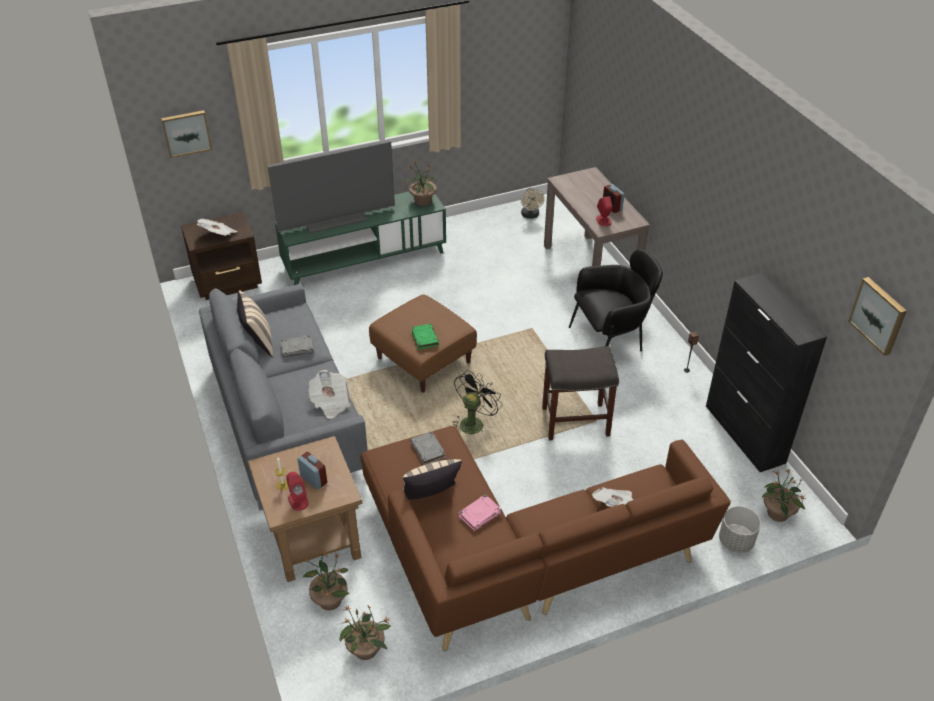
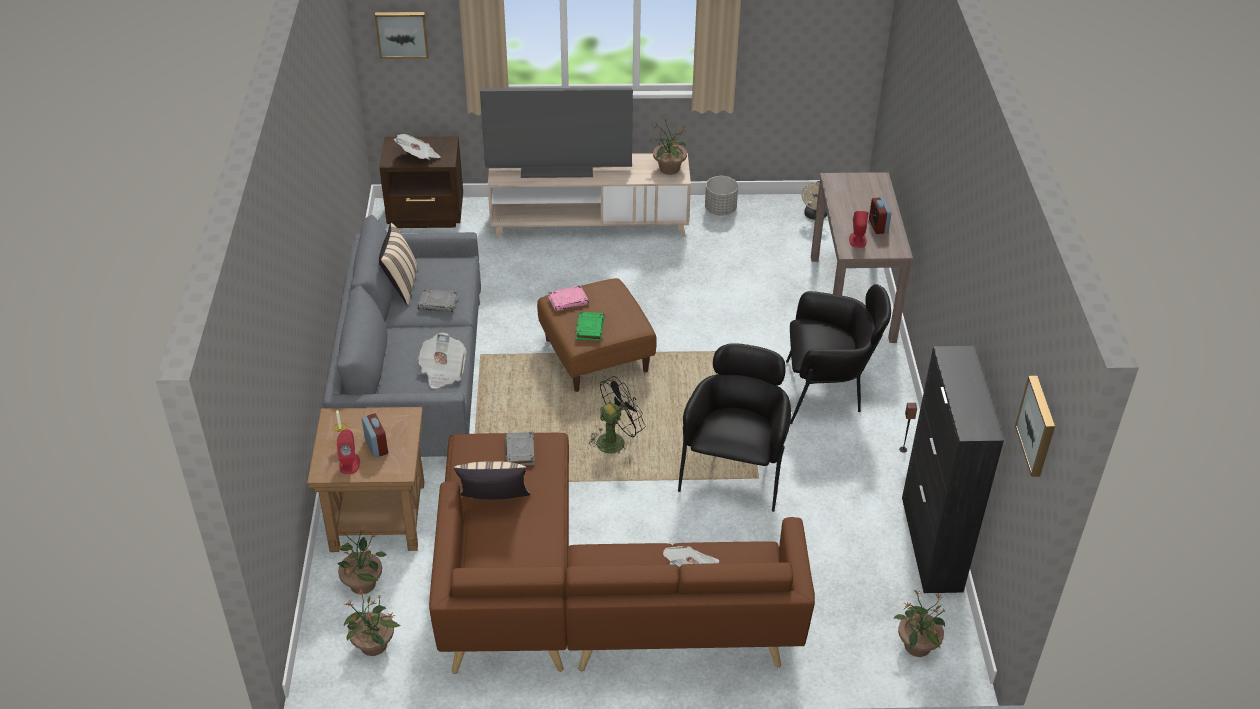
camera: 20 degrees right, 0 degrees up
(364, 259) = (589, 223): green tv stand -> beige tv stand
(480, 514) = (538, 535): pink book -> pink book (568, 301)
(576, 421) = (734, 472): grey stool -> black armchair
(735, 541) = (846, 662): grey planter -> grey planter (720, 210)

